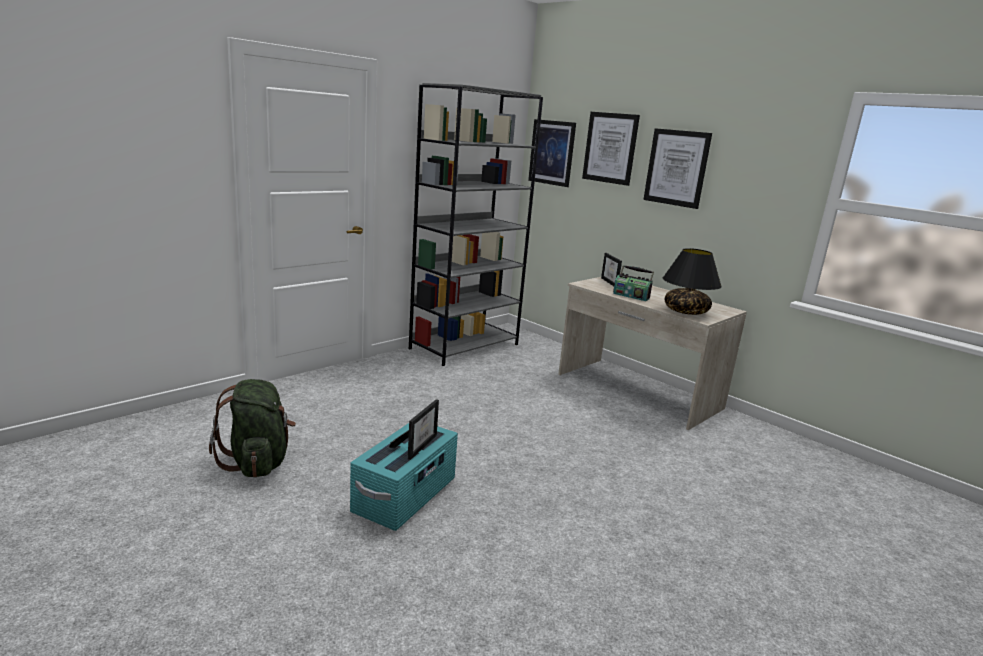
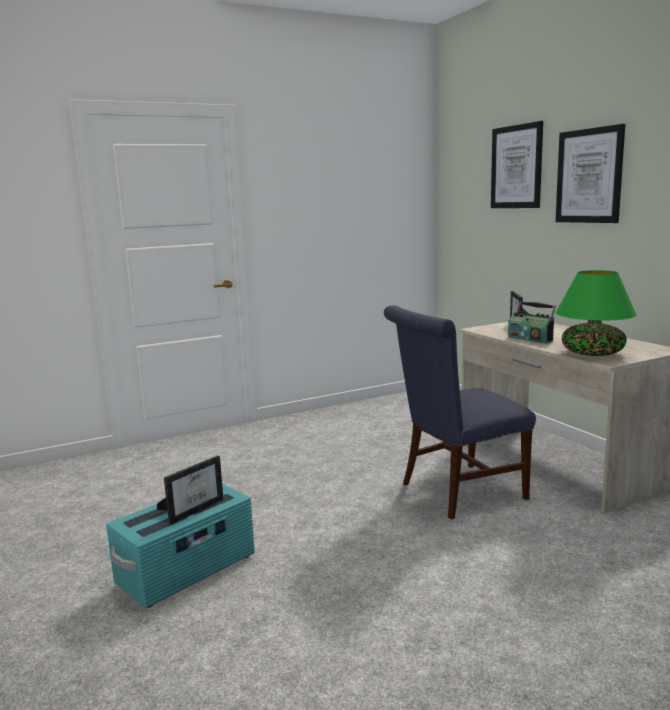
camera: 20 degrees right, 5 degrees down
(257, 462) = (67, 523): green backpack -> none
(464, 346) = (367, 410): grey bookcase -> none
(552, 152) = (460, 185): picture -> none
(578, 418) = (456, 492): none -> blue chair
(686, 311) = (593, 353): black table lamp -> green table lamp

